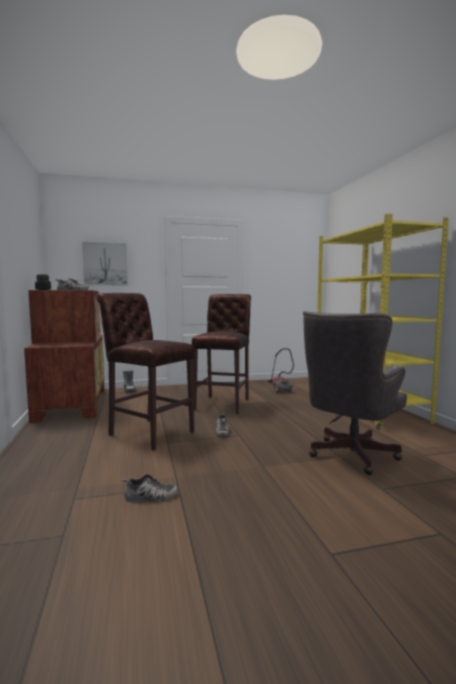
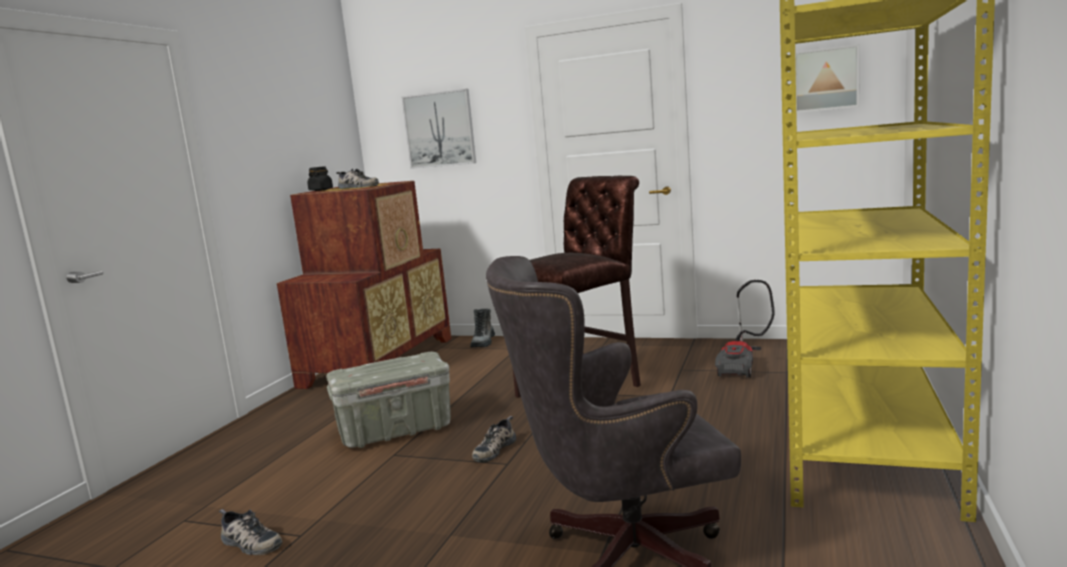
camera: 35 degrees right, 5 degrees up
(148, 432) = (396, 430): brown stool -> grey storage box
(299, 264) = (825, 79): none -> picture

